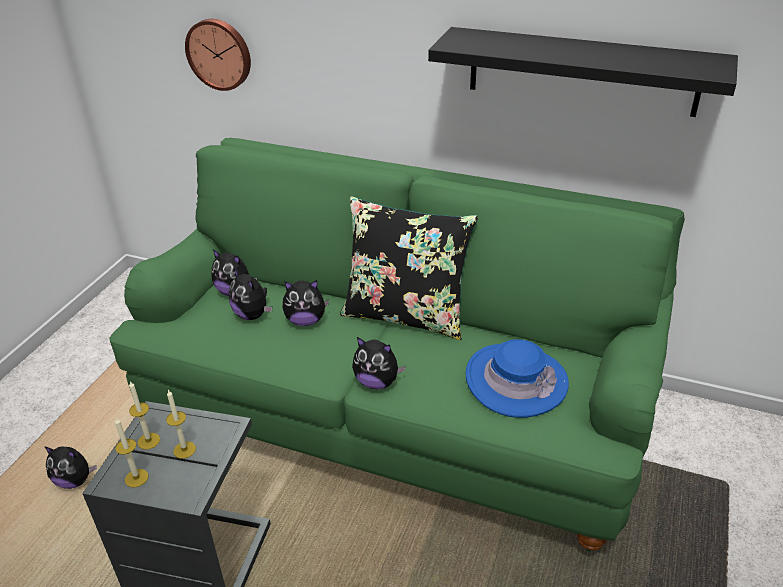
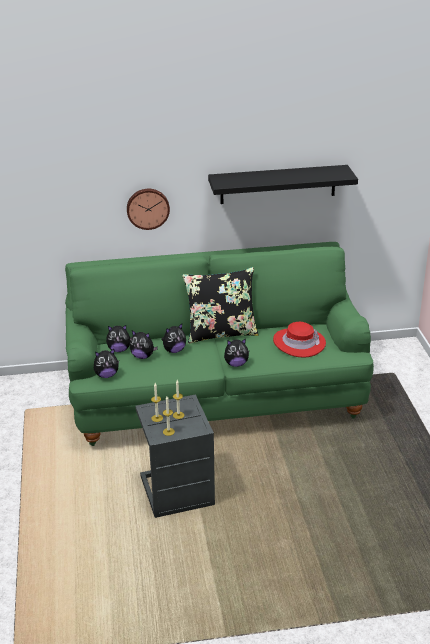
camera: 30 degrees left, 5 degrees down
(75, 480) = (68, 488): plush toy -> plush toy (106, 375)
(220, 54) = (61, 213): wall clock -> wall clock (148, 208)
(516, 380) = (299, 343): blue hat -> red hat

